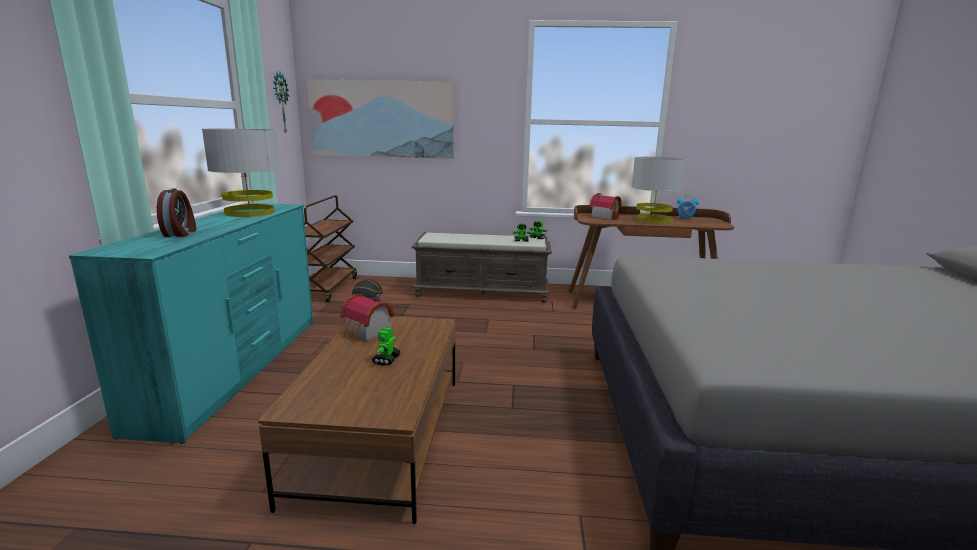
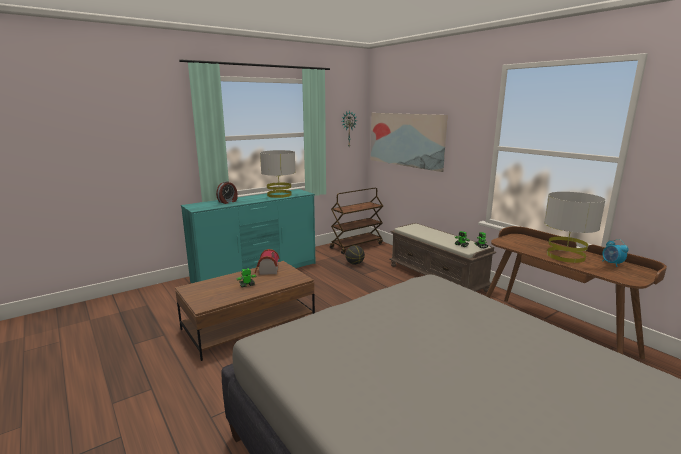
camera: 50 degrees right, 0 degrees up
(604, 216) = (529, 241): toy house -> none

